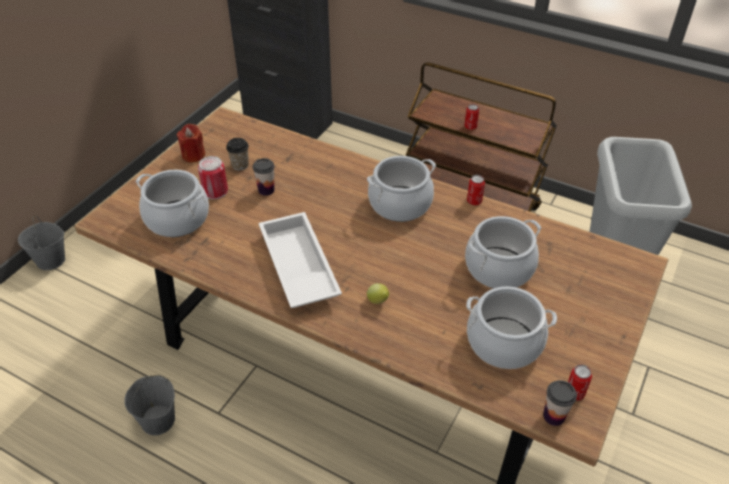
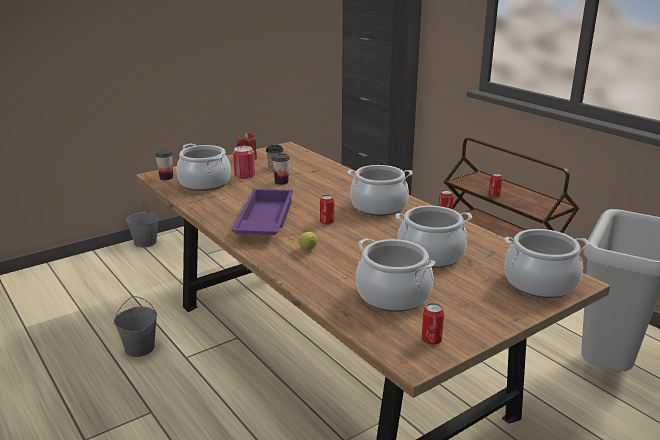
camera: 25 degrees right, 20 degrees down
(297, 267) = (263, 221): white tray -> purple tray
(365, 248) = (327, 222): none -> can
(554, 416) = (397, 348): cup -> cup (166, 177)
(614, 277) = (540, 283): none -> cooking pot

